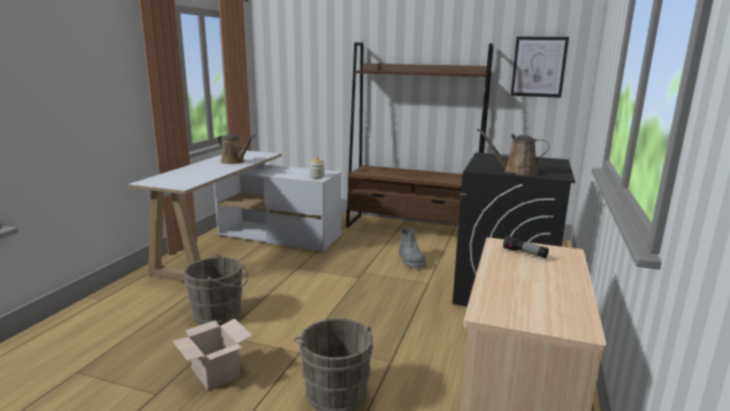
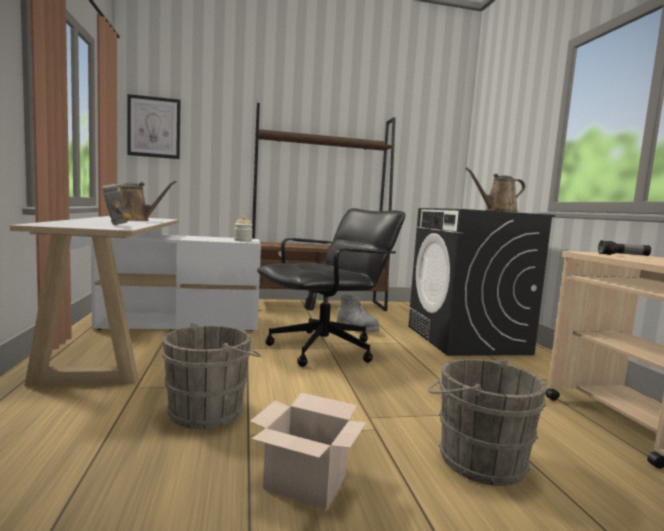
camera: 30 degrees left, 10 degrees down
(190, 182) = (119, 226): none -> hammer
(354, 278) = (324, 349): none -> black office chair
(538, 67) = (424, 146): picture -> picture (154, 127)

